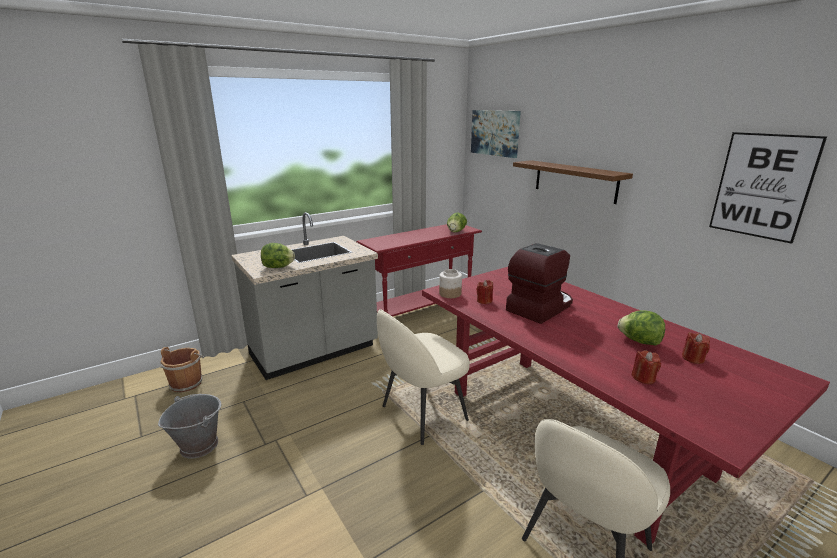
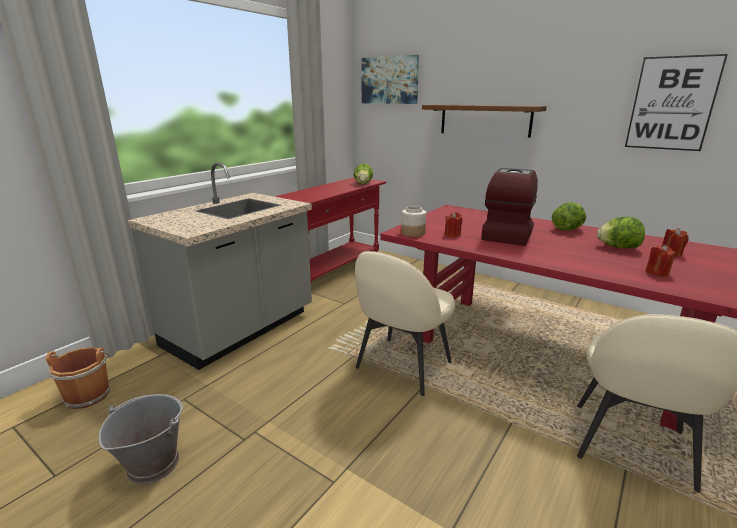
camera: 20 degrees left, 0 degrees up
(278, 267) = (207, 225): lettuce -> lettuce (567, 229)

